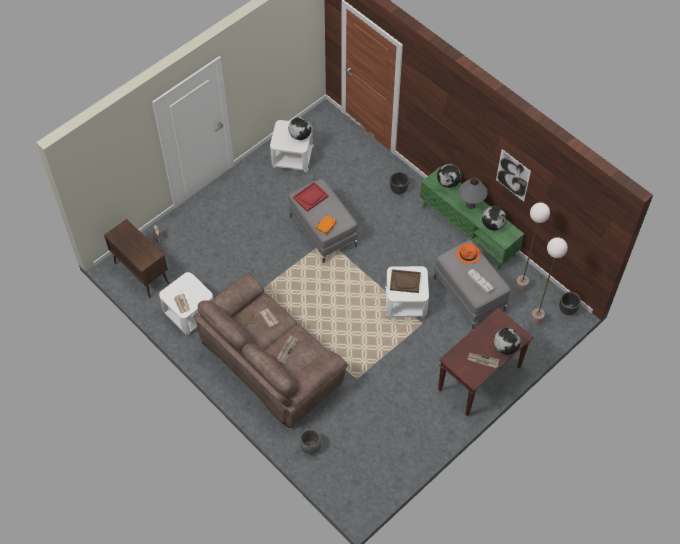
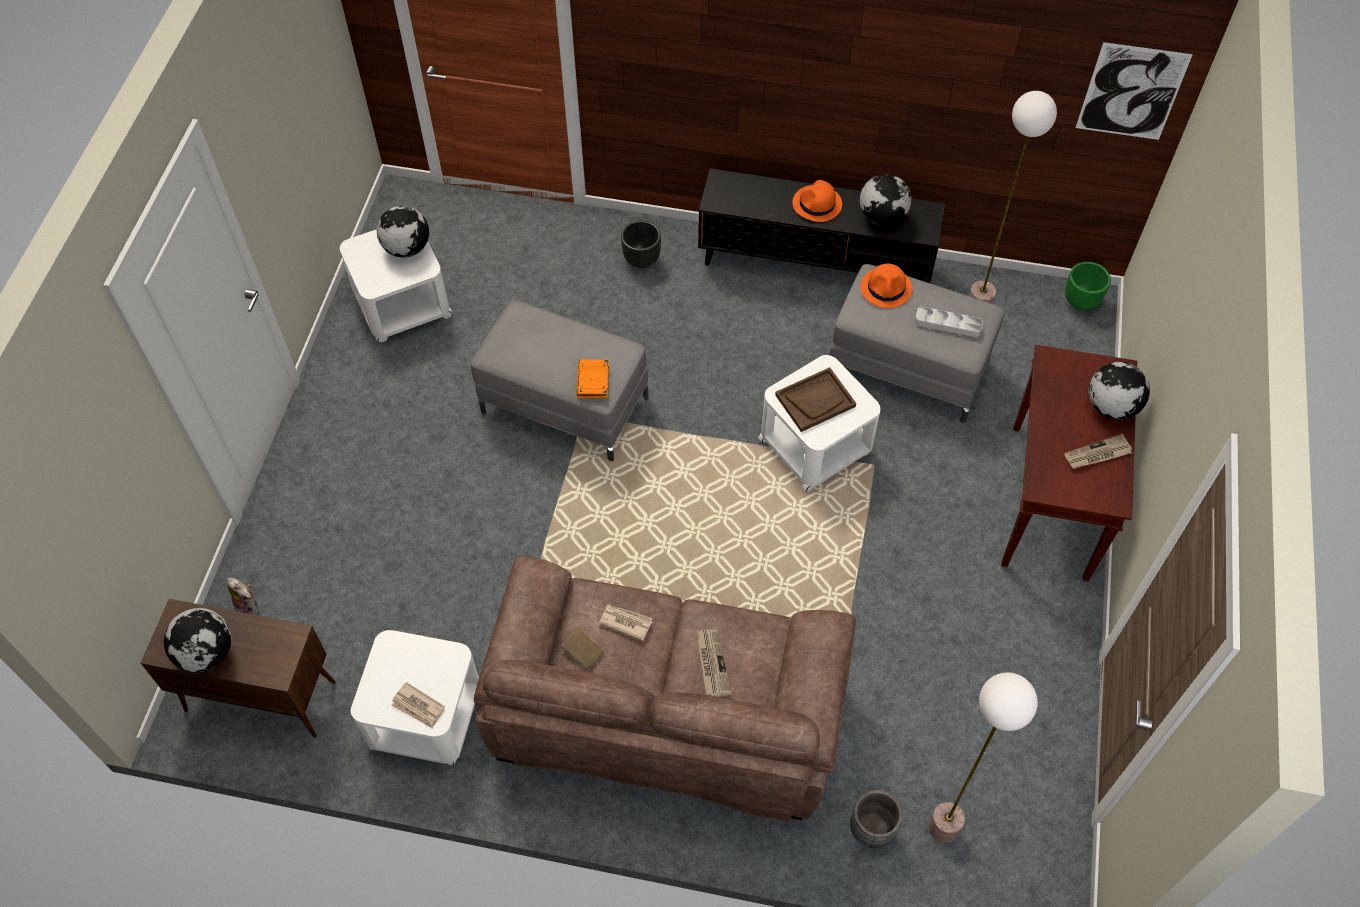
camera: 35 degrees left, 0 degrees up
(310, 197) = (521, 345): red tray -> none
(448, 183) = (747, 188): globe -> globe (207, 653)
(468, 230) = (815, 262): green tv stand -> black tv stand
(470, 205) = (817, 204): grey table lamp -> orange hat
(513, 175) = (907, 87): picture -> picture (1131, 92)
(536, 320) = (1049, 346): floor lamp -> floor lamp (943, 828)
(567, 309) = (1080, 301): black planter -> green planter

